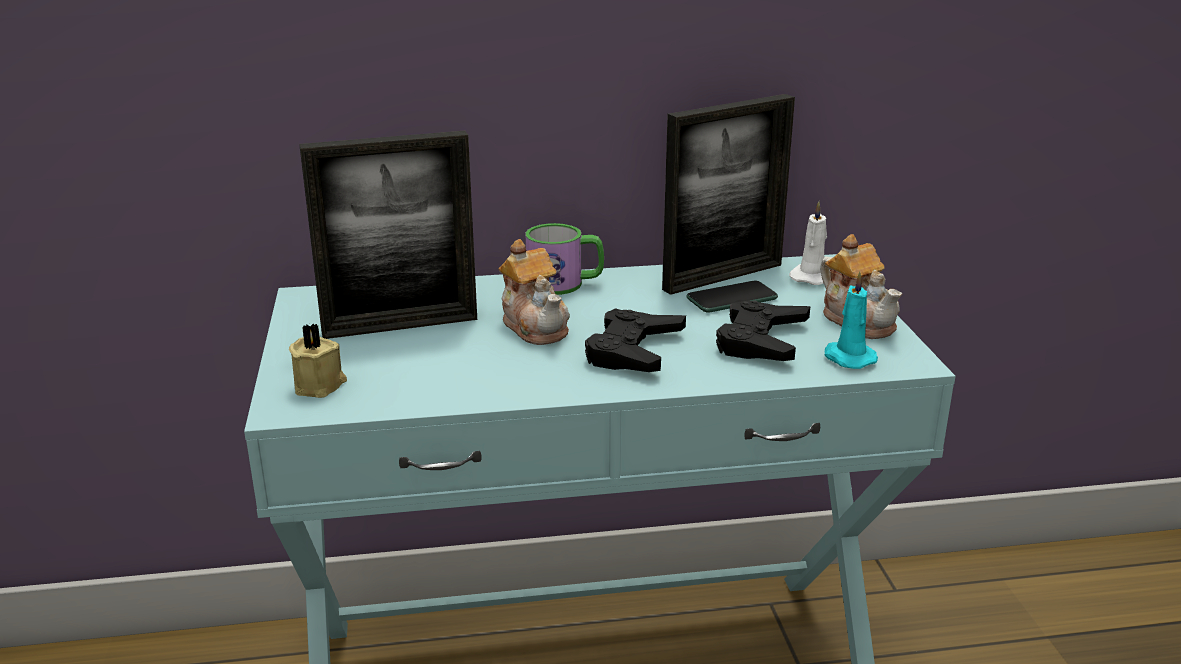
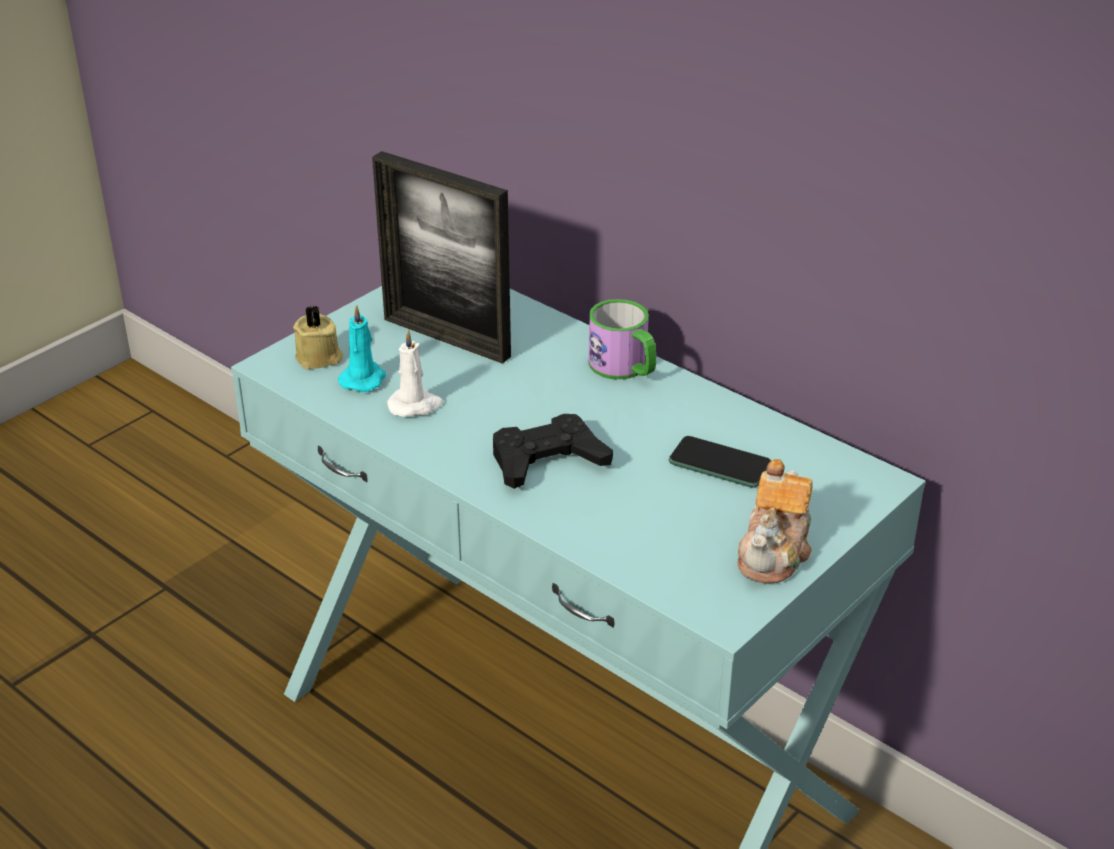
camera: 50 degrees right, 10 degrees up
(535, 326) = (527, 394): teapot -> none
(723, 277) = (760, 438): picture frame -> none
(761, 340) = (655, 516): black game controller -> none
(812, 277) = (837, 487): white candle -> white candle (415, 405)
(847, 358) = (684, 576): turquoise candle -> turquoise candle (363, 379)

